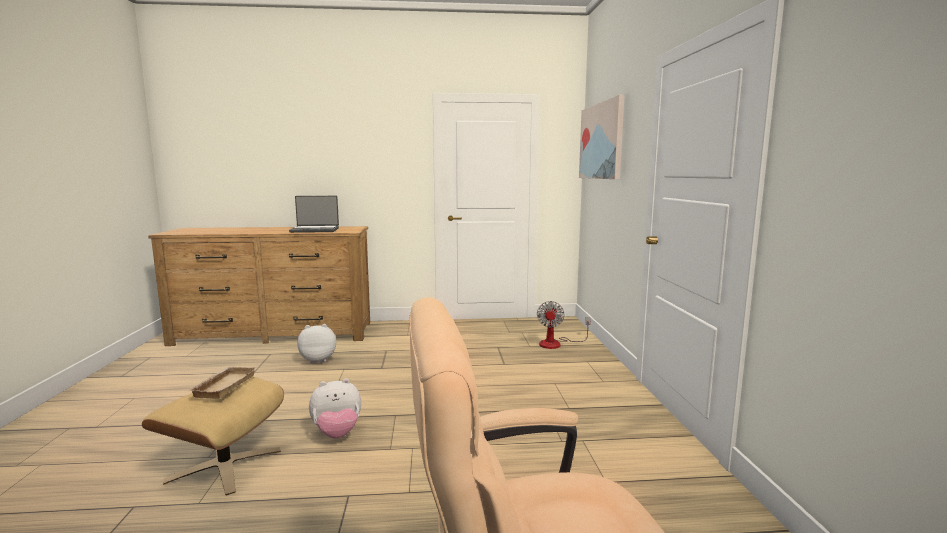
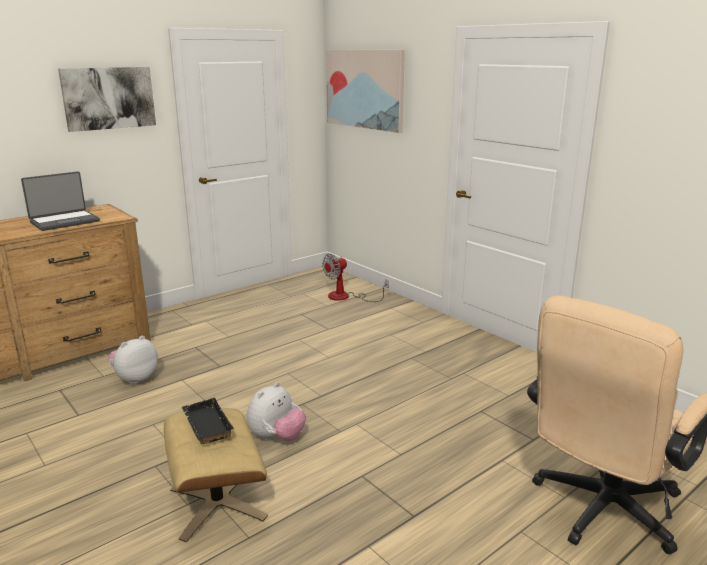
camera: 35 degrees left, 10 degrees up
(223, 385) = (205, 425): beige tray -> black tray
(378, 146) = (109, 98): none -> picture
(556, 343) = (346, 297): fan -> fan turned 75 degrees clockwise

